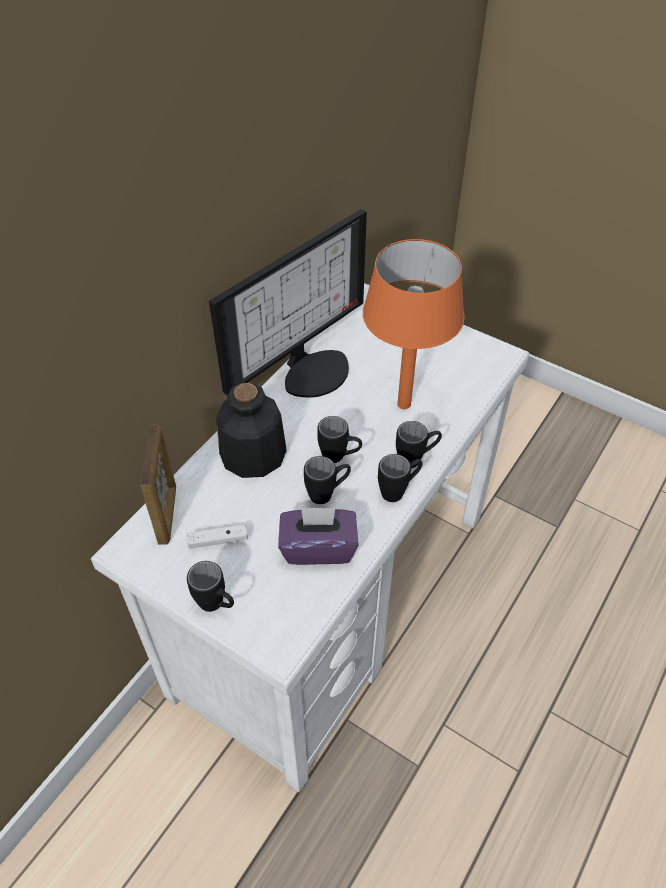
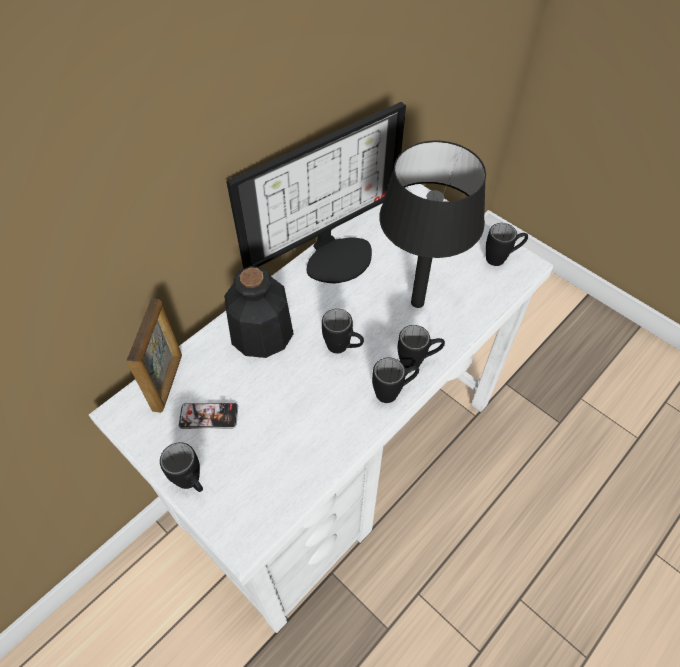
camera: 10 degrees right, 5 degrees up
(218, 540) = (209, 416): white game controller -> phone
(318, 547) = (302, 439): purple tissue box -> none
(327, 493) = (323, 384): black mug -> black mug (501, 258)
(404, 404) = (418, 303): orange table lamp -> black table lamp

